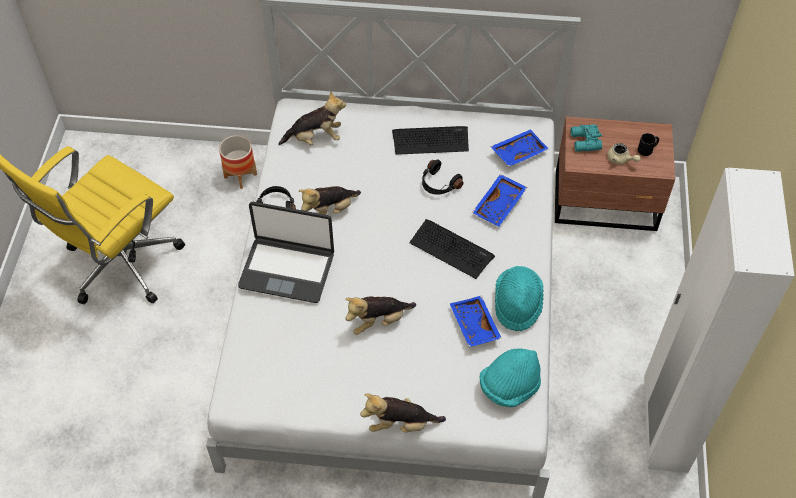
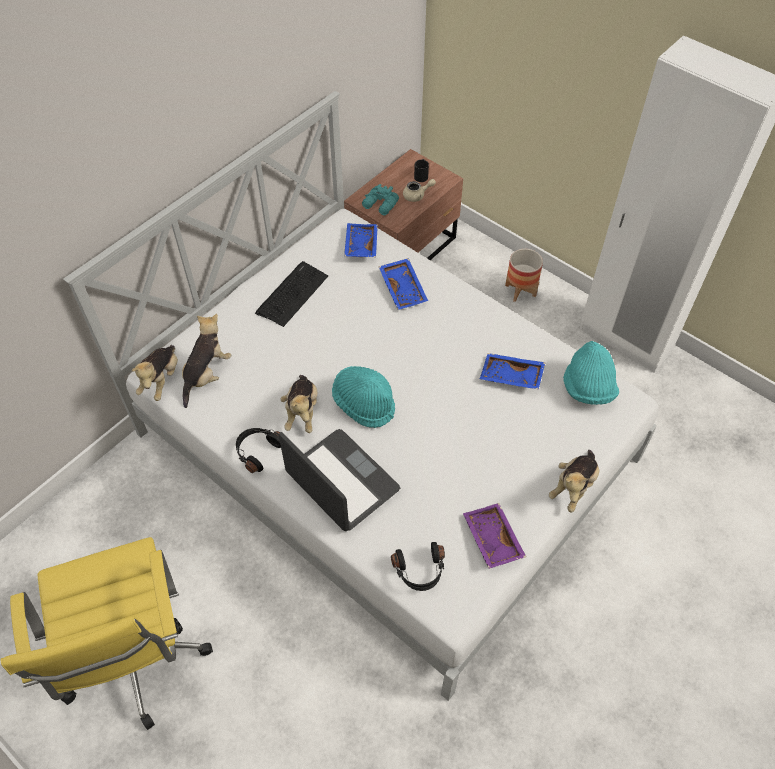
camera: 55 degrees left, 0 degrees up
(240, 176) = (131, 486): planter -> planter (520, 290)
(287, 269) = (341, 481): laptop -> laptop turned 90 degrees counterclockwise
(309, 391) = (491, 539): none -> purple tray
(378, 321) = (453, 443): plush toy -> plush toy (161, 380)
(439, 184) = (344, 316): black headphones -> black headphones (420, 571)
(451, 249) = (421, 346): keyboard -> none
(517, 305) = (512, 336): turquoise hat -> turquoise hat (364, 404)

